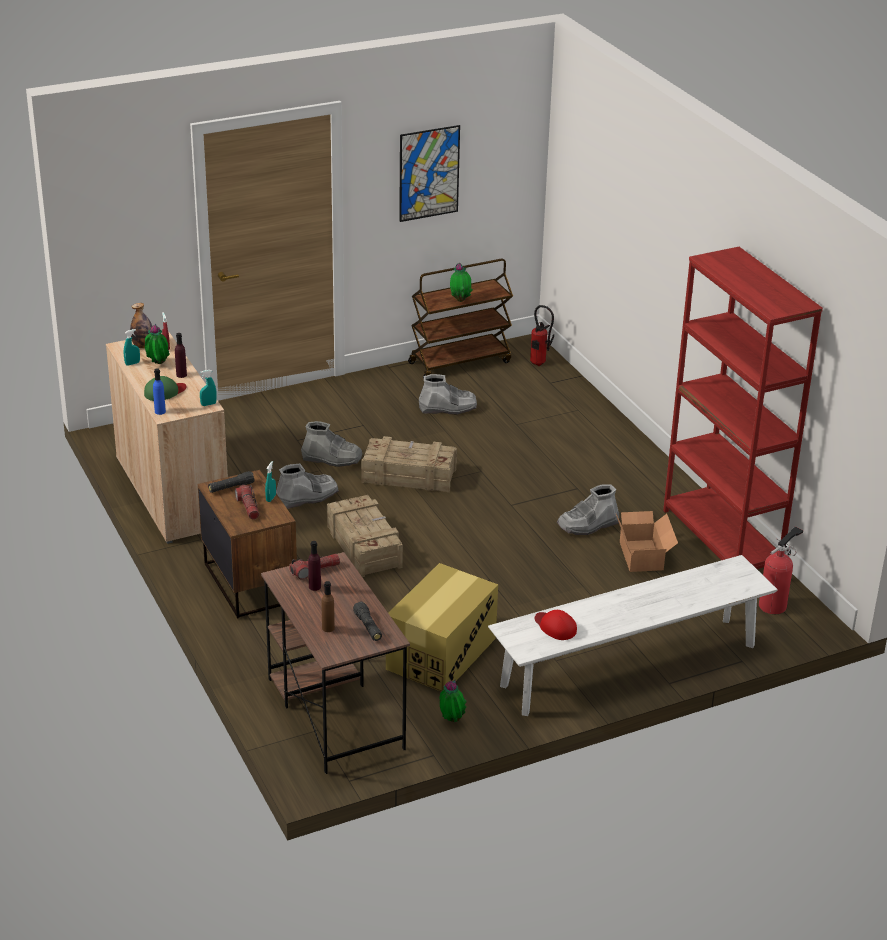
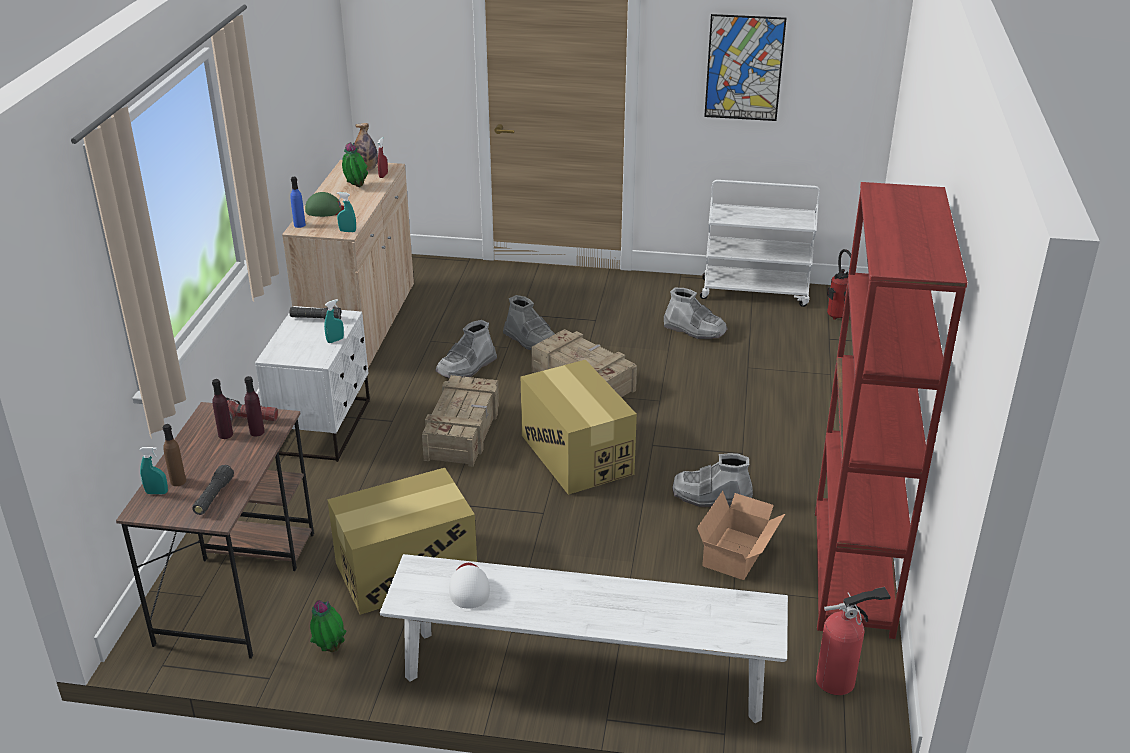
camera: 35 degrees right, 0 degrees up
(132, 363) = (337, 180): turquoise spray bottle -> turquoise spray bottle (157, 492)
(181, 375) = (362, 200): purple bottle -> purple bottle (257, 432)
(248, 507) = (305, 341): flashlight -> none
(250, 583) = (323, 427): brown nightstand -> white nightstand
(307, 497) = (467, 367): grey boot -> grey boot turned 120 degrees clockwise
(460, 300) = (754, 220): potted plant -> none
(460, 362) = (755, 292): brown cart -> white cart
(466, 531) = (577, 454): none -> cardboard box
(555, 626) = (469, 587): red cap -> white cap

